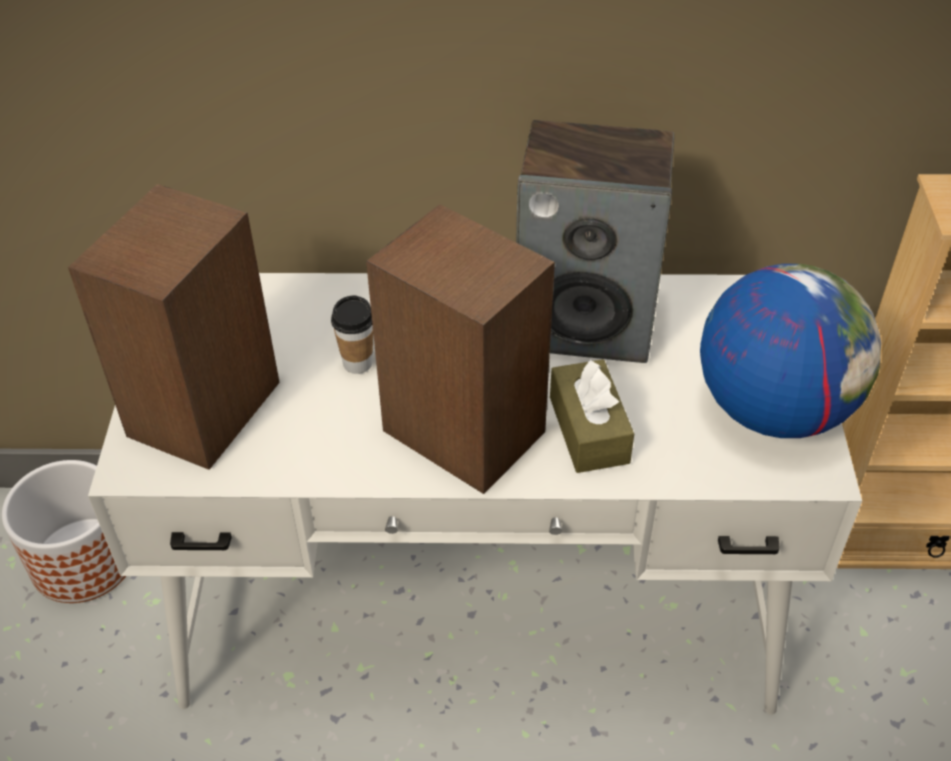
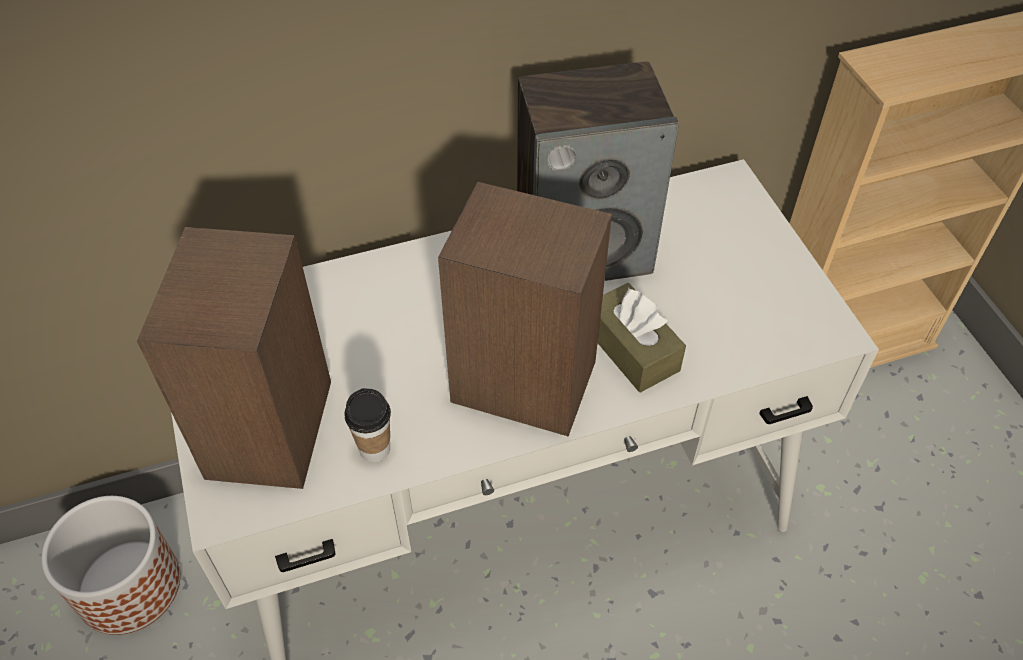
camera: 20 degrees left, 5 degrees up
(357, 363) = (397, 342): cup -> cup (375, 449)
(773, 408) = (774, 286): globe -> none

